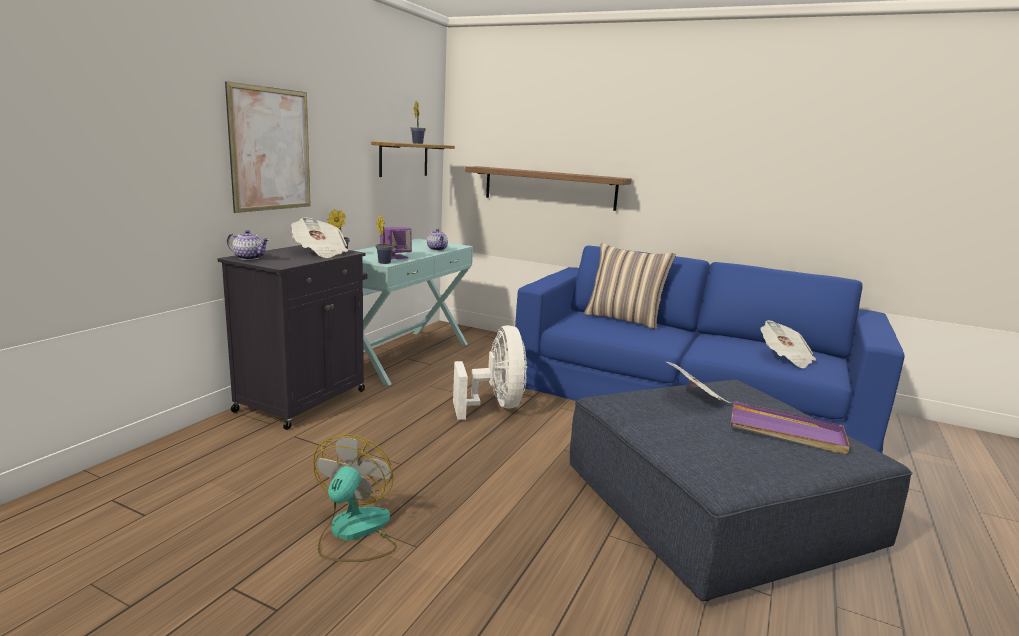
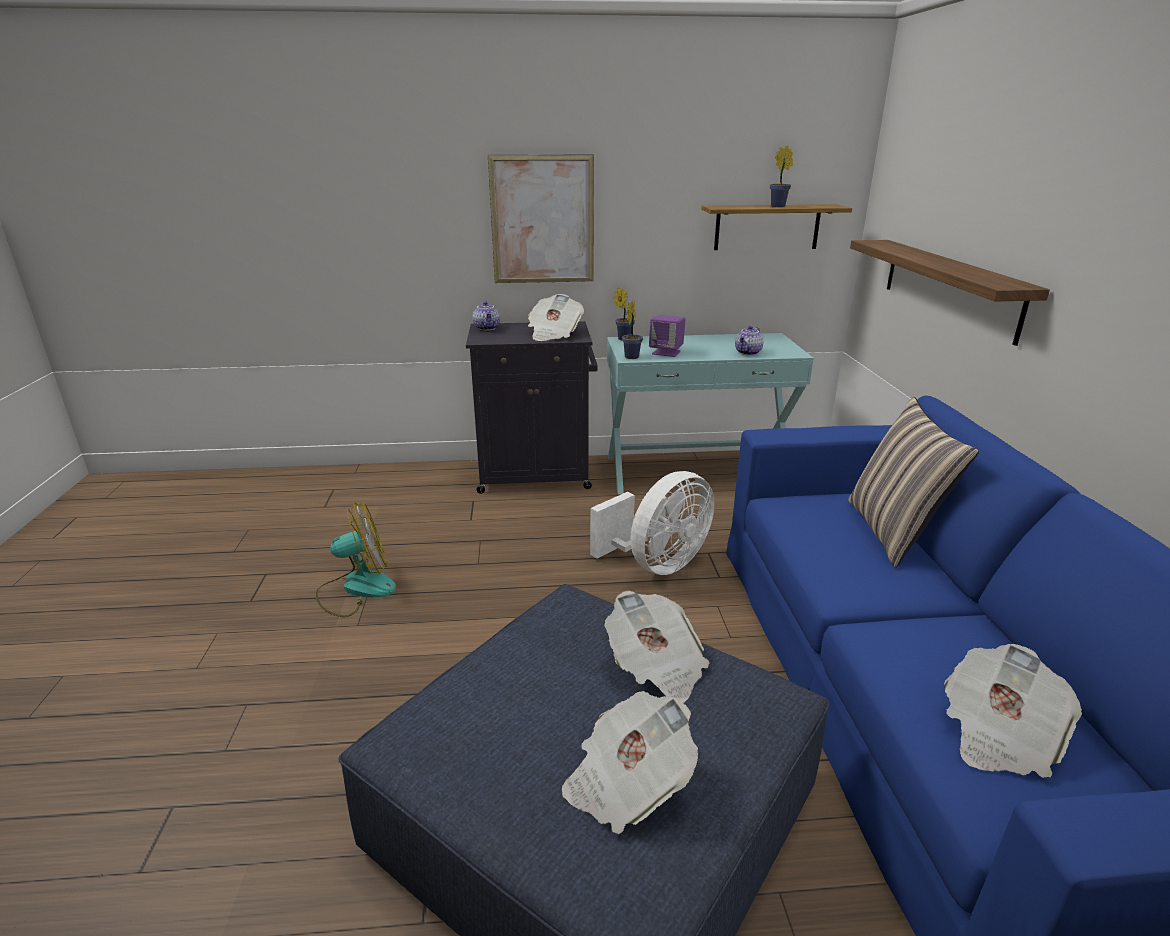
camera: 60 degrees right, 10 degrees up
(786, 431) = (627, 783): purple tray -> newspaper

